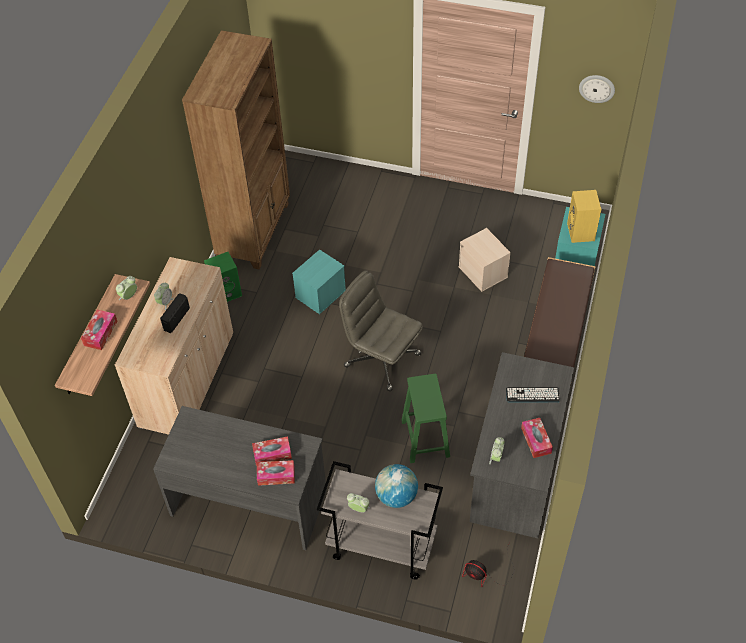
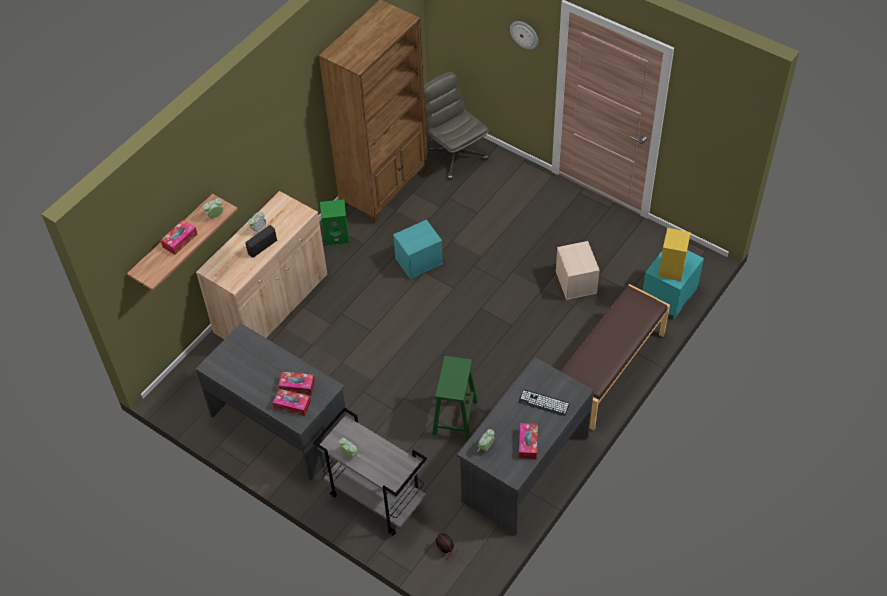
camera: 20 degrees right, 0 degrees up
(381, 360) = (447, 336): grey office chair -> grey office chair (454, 155)
(396, 496) = (386, 453): globe -> none
(597, 88) = (716, 135): wall clock -> wall clock (524, 34)

